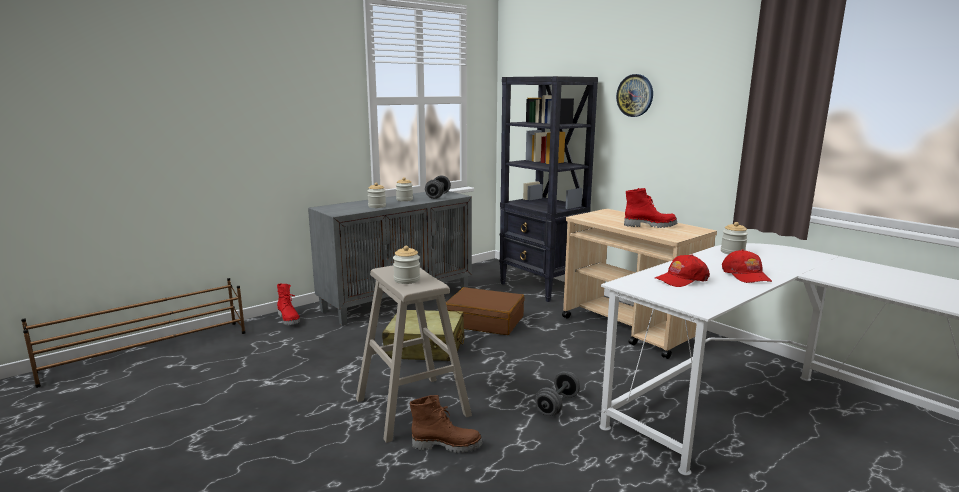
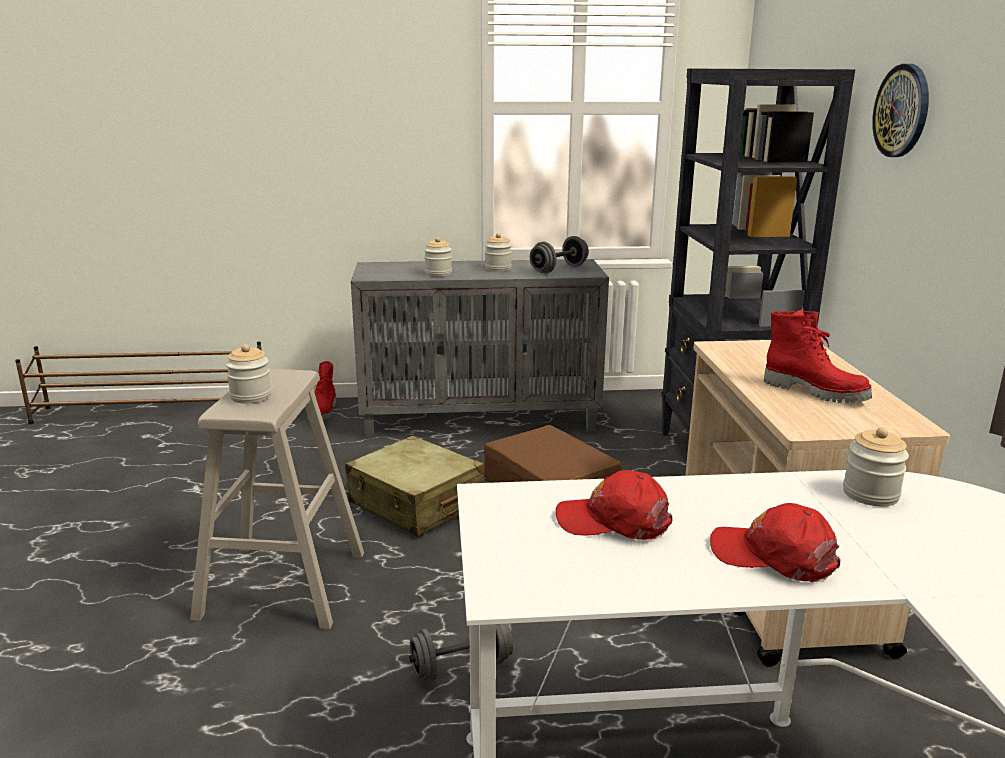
camera: 35 degrees right, 5 degrees up
(447, 445) = (244, 657): brown boot -> none
(746, 275) = (774, 555): red cap -> red cap turned 90 degrees clockwise

